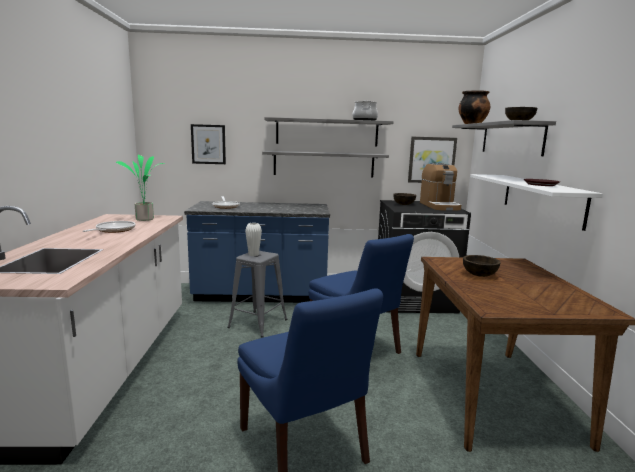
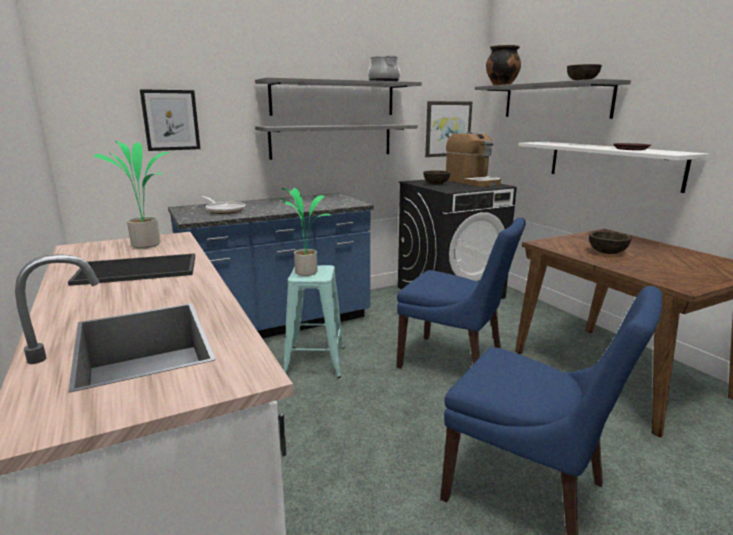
camera: 25 degrees left, 5 degrees up
(113, 230) = (136, 270): frying pan -> tray
(253, 255) = (306, 272): white vase -> potted plant
(258, 323) = (315, 361): grey stool -> turquoise stool

